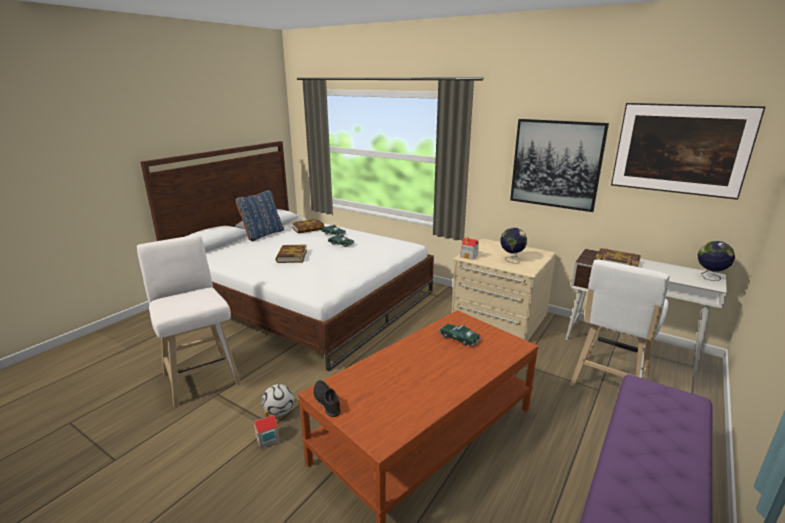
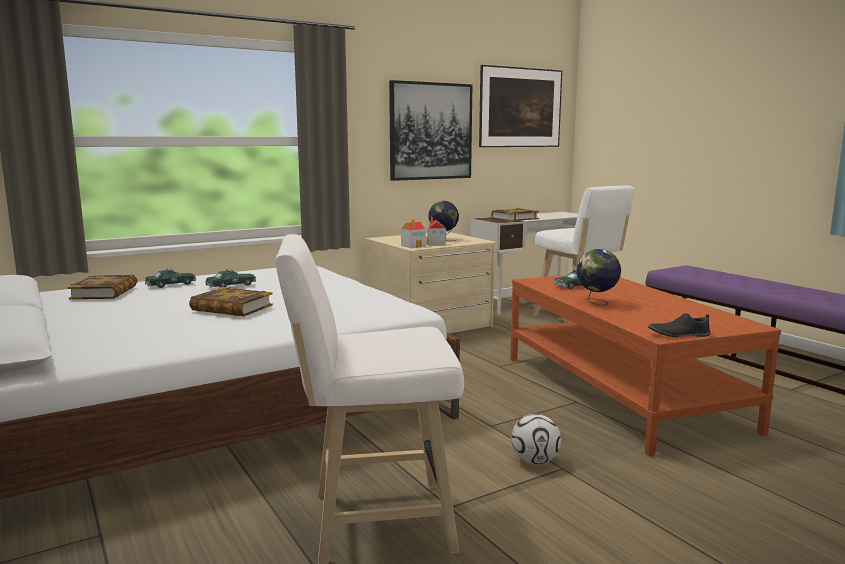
camera: 65 degrees left, 10 degrees down
(262, 234) = (49, 318): blue pillow -> none
(267, 439) = (591, 475): toy house -> toy house (436, 244)
(709, 277) = (566, 213): globe -> globe (596, 303)

